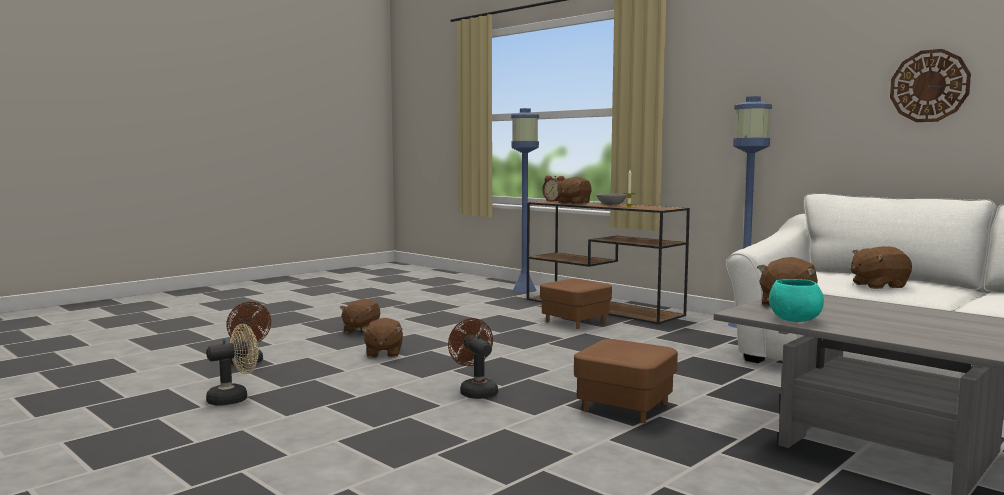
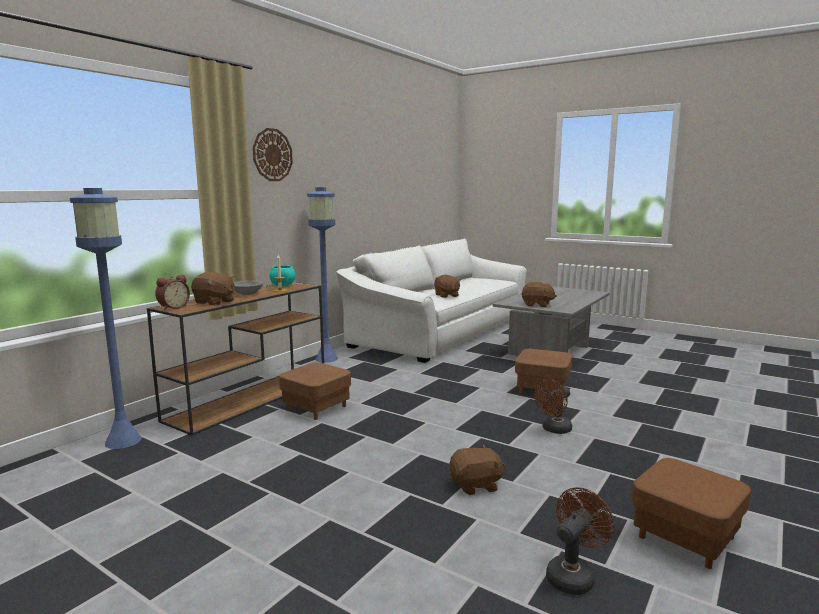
camera: 100 degrees left, 5 degrees up
(234, 398) = (685, 537): beige fan -> brown ottoman
(361, 330) = (373, 524): brown plush toy -> none
(794, 320) = (572, 305): turquoise bowl -> turquoise bowl (282, 285)
(929, 86) = (376, 185): wall clock -> wall clock (272, 155)

